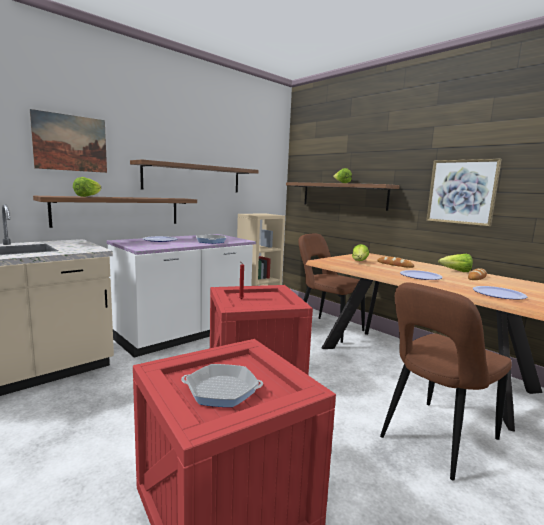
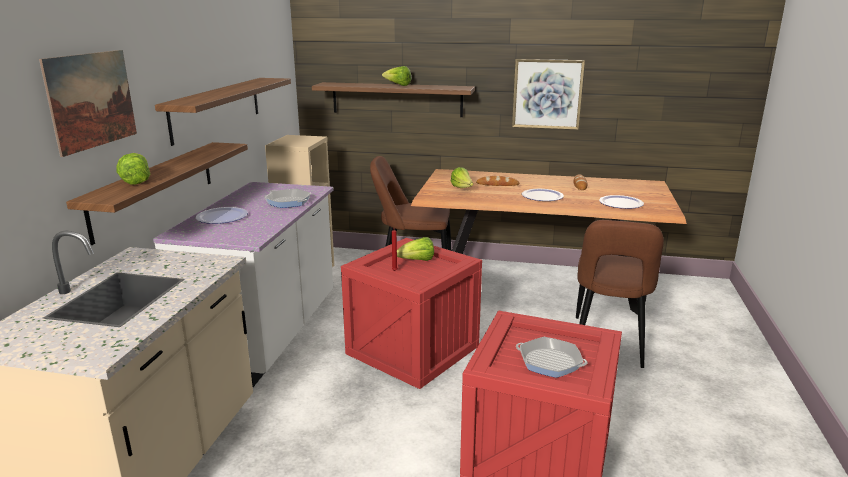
camera: 35 degrees left, 10 degrees up
(222, 390) = (550, 362): frying pan -> frying pan turned 120 degrees counterclockwise
(456, 271) = (555, 180): lettuce -> lettuce (417, 261)

